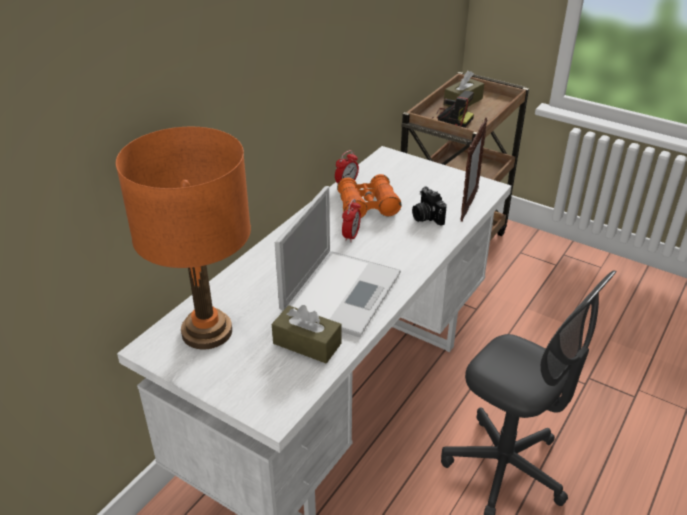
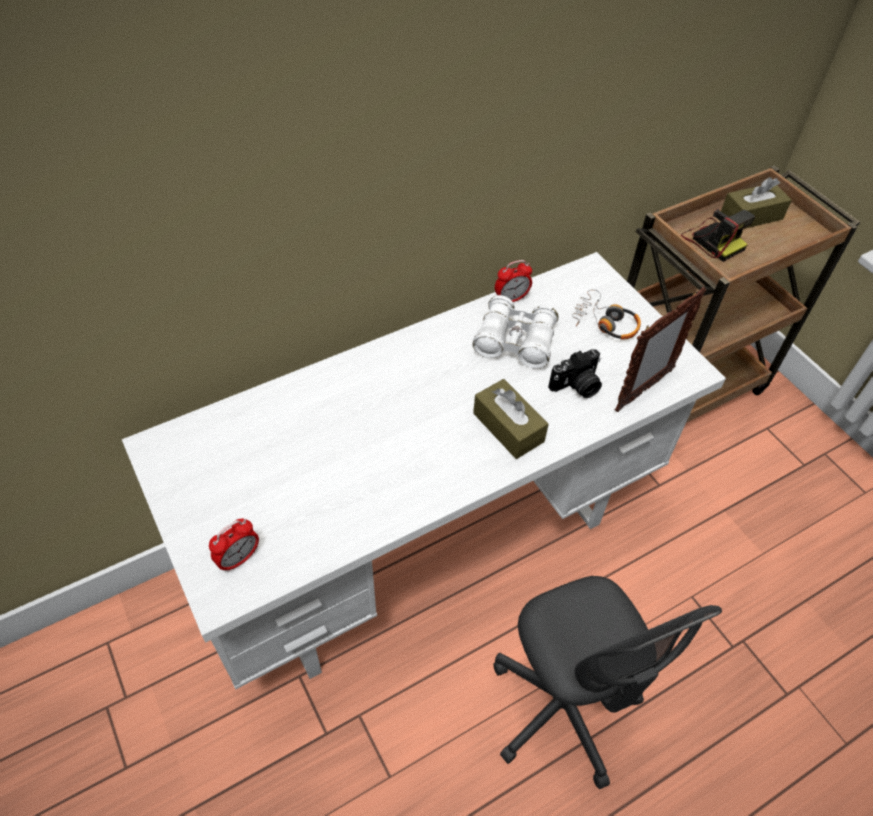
camera: 25 degrees right, 15 degrees up
(207, 332) = (223, 451): orange table lamp -> none
(307, 343) = (315, 515): brown tissue box -> brown tissue box (508, 427)
(342, 291) = (402, 457): laptop -> none
(351, 236) = (465, 380): alarm clock -> alarm clock (239, 558)
(367, 206) = (515, 342): orange binoculars -> white binoculars
(417, 179) = (605, 323): none -> headphones
(426, 216) = (577, 386): camera -> camera turned 120 degrees counterclockwise

